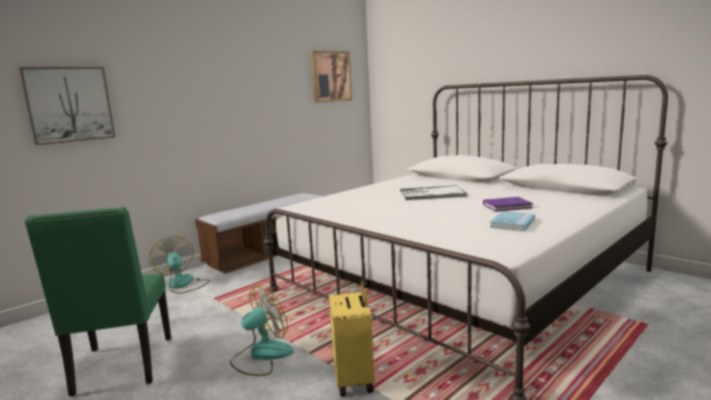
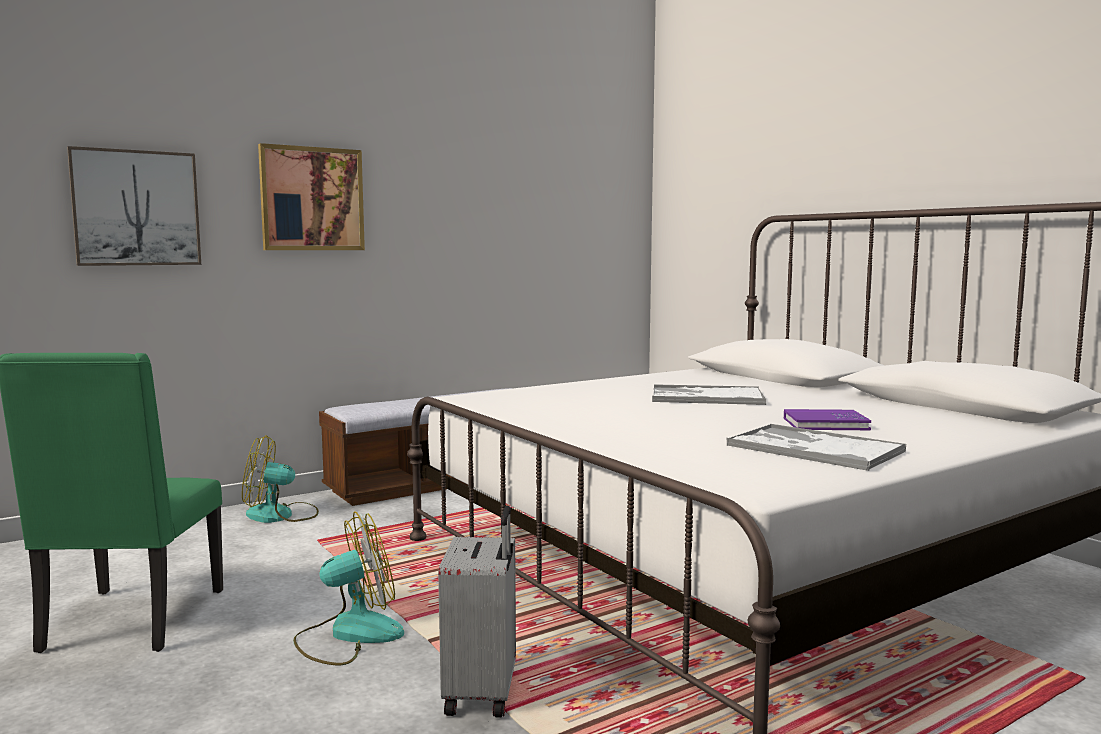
camera: 10 degrees right, 5 degrees down
(183, 284) = (280, 515): fan -> fan turned 75 degrees counterclockwise
(331, 76) = (581, 195): picture -> picture (312, 199)
(355, 380) = (483, 694): yellow suitcase -> grey suitcase
(512, 223) = (813, 448): blue book -> tray

